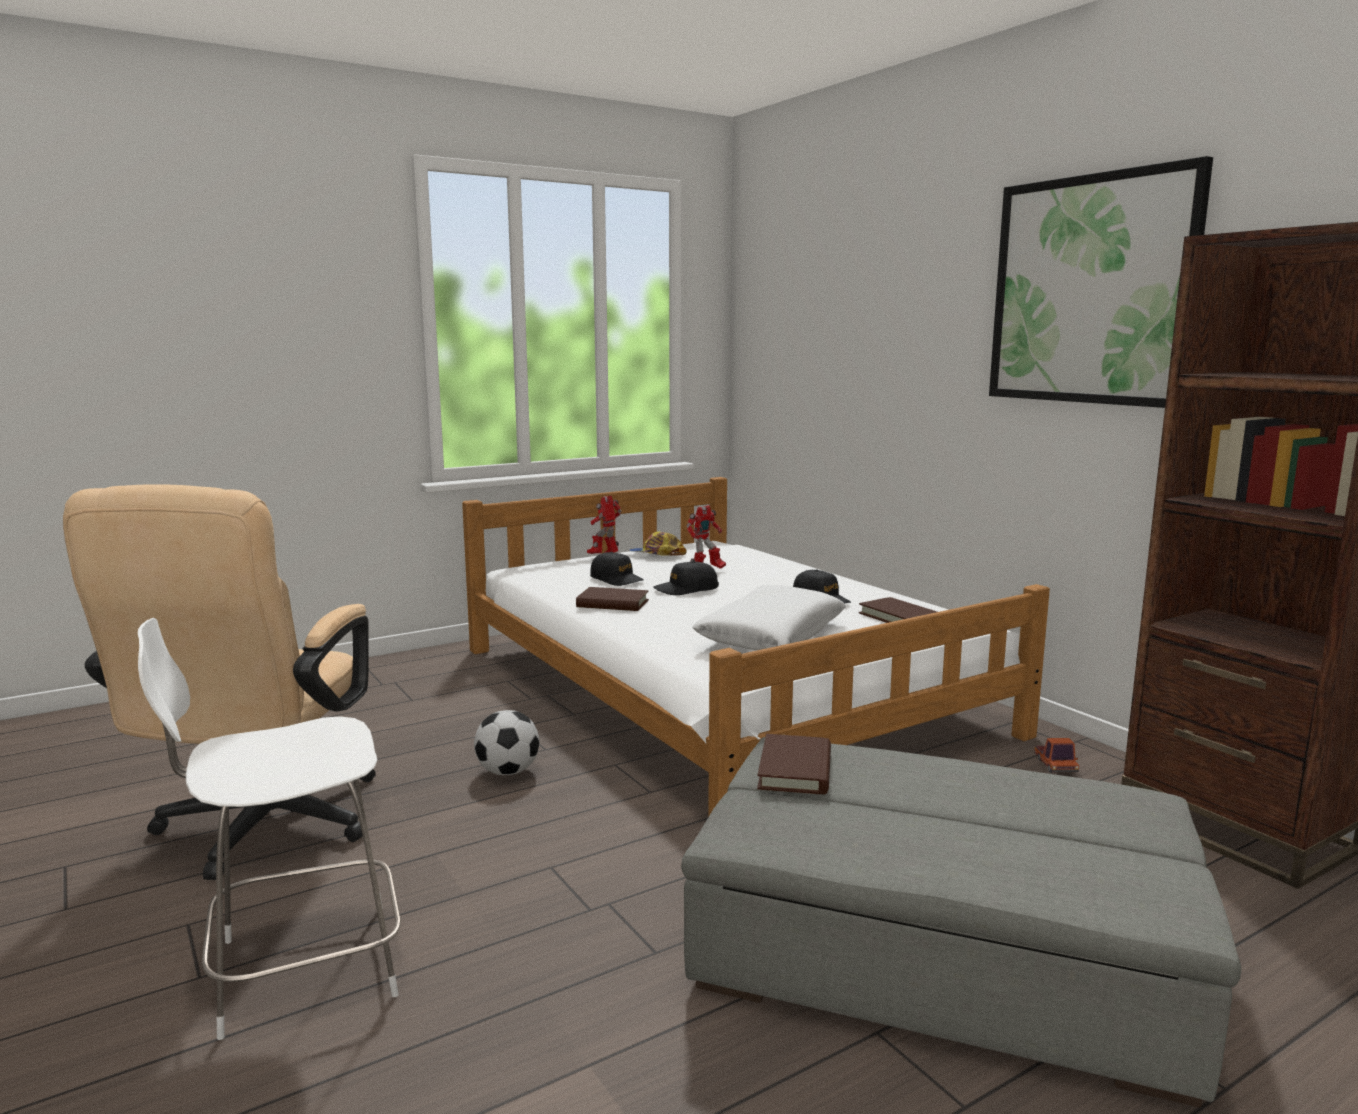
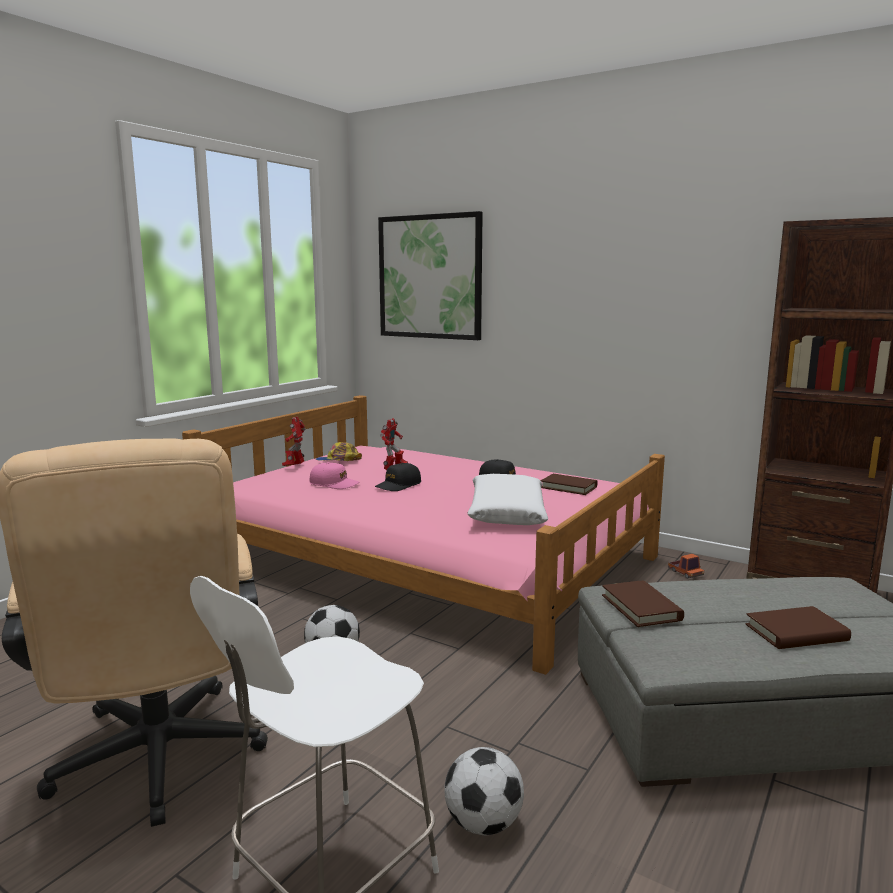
camera: 25 degrees left, 0 degrees up
(485, 969) = (483, 824): none -> football
(612, 604) = (358, 504): brown book -> brown book (796, 633)
(616, 579) = (334, 484): black cap -> pink cap
(722, 689) = (429, 559): white bed -> pink bed
(1091, 290) = (676, 254): picture -> picture (430, 277)

